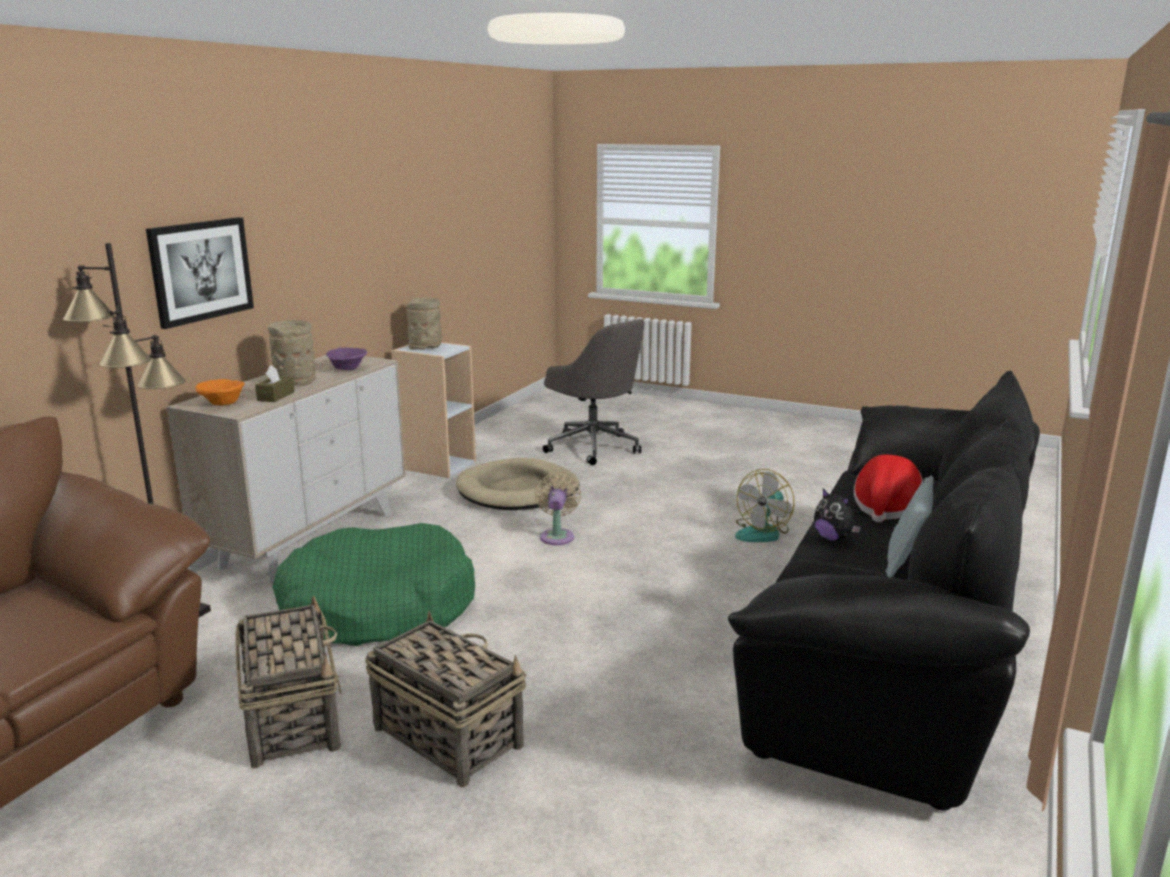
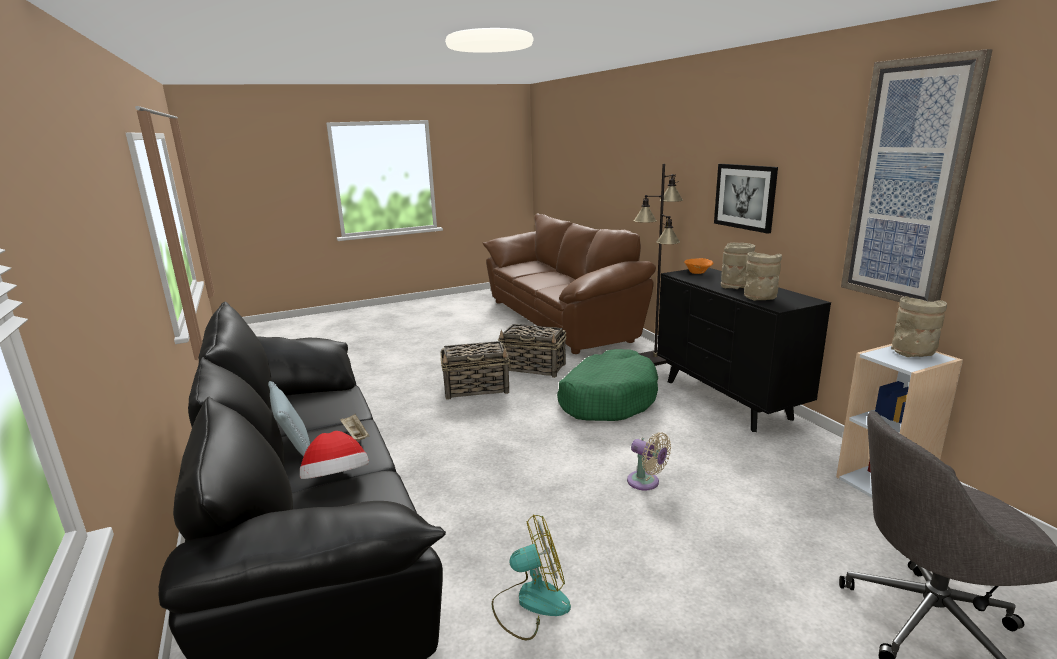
camera: 130 degrees right, 0 degrees up
(276, 396) = (700, 281): brown tissue box -> none
(309, 539) = (727, 399): white dresser -> black dresser
(348, 369) = (759, 298): purple bowl -> beige vase
(358, 211) = (908, 184): none -> picture
(518, 491) = (772, 501): beige dog bed -> none
(763, 532) = (530, 603): fan -> fan turned 90 degrees clockwise
(833, 538) = (355, 435): plush toy -> beige tray

